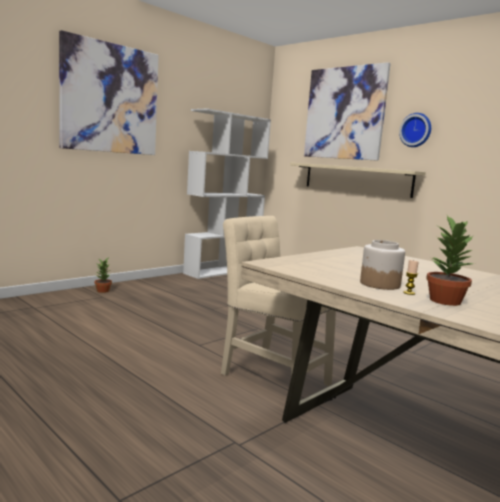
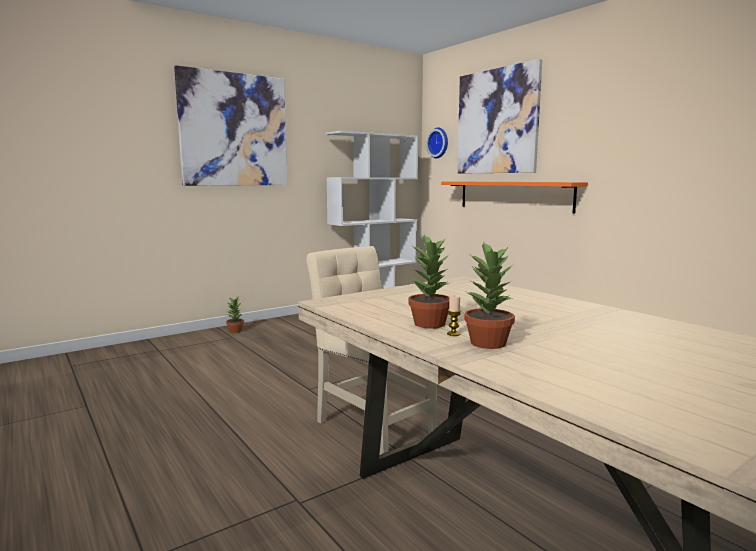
camera: 10 degrees right, 0 degrees up
(356, 179) = (513, 195): beige shelf -> orange shelf
(379, 284) = (430, 323): jar -> potted plant
(416, 130) = (574, 134): wall clock -> wall clock (439, 143)

